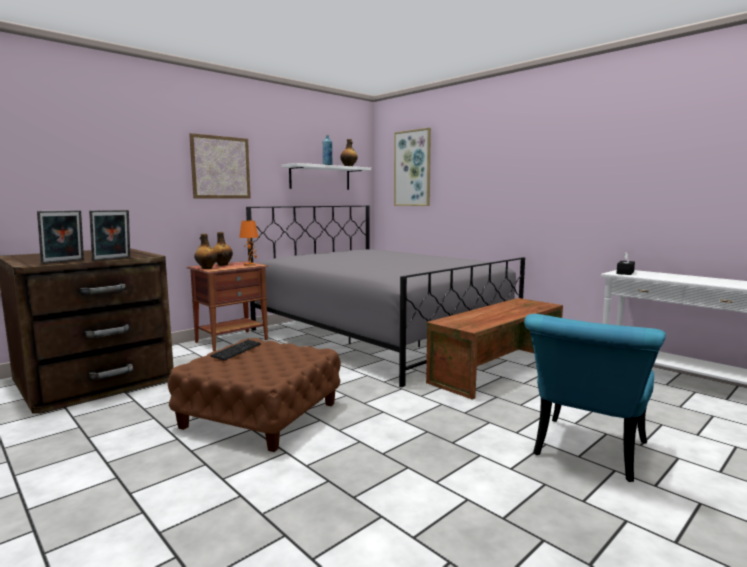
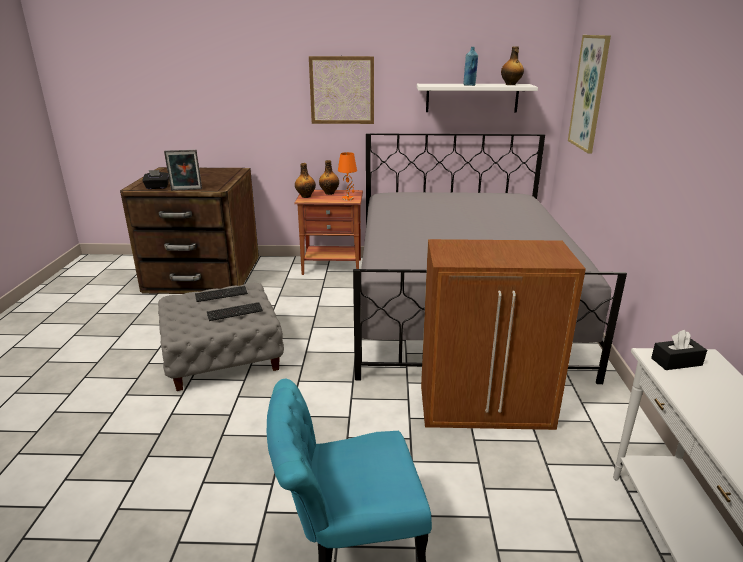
camera: 45 degrees right, 15 degrees up
(64, 261) = (157, 187): picture frame -> black tissue box
(260, 415) = (222, 355): brown ottoman -> grey ottoman
(282, 355) = (235, 312): none -> keyboard
(497, 369) = (485, 406): brown bench -> brown cabinet

